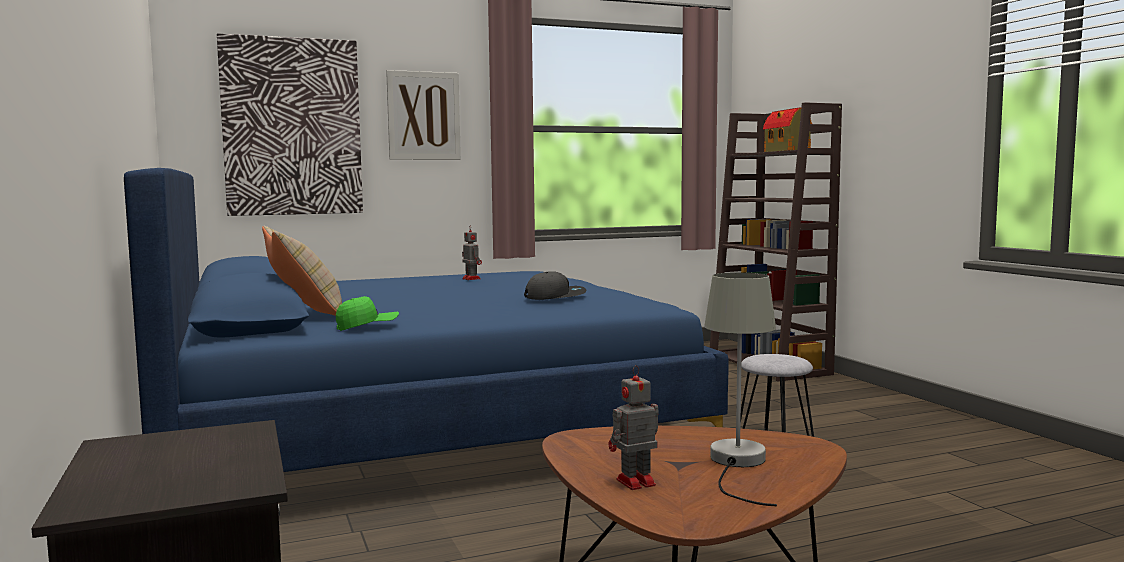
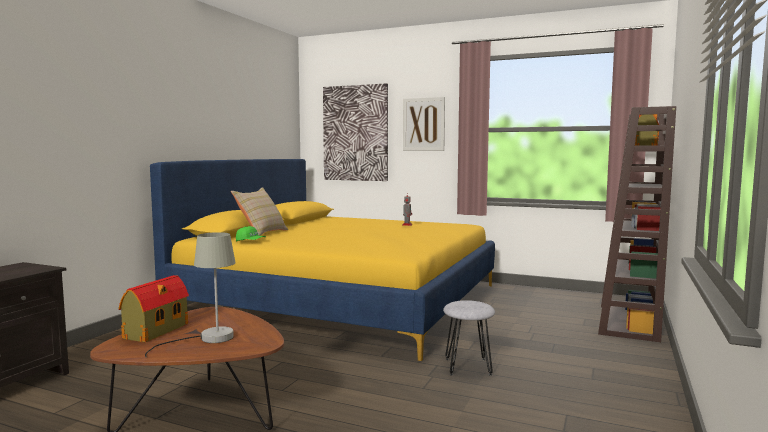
camera: 45 degrees right, 0 degrees up
(418, 420) = (343, 300): blue bed -> yellow bed
(555, 296) = (373, 240): grey cap -> none
(633, 482) = (155, 331): toy robot -> toy house

